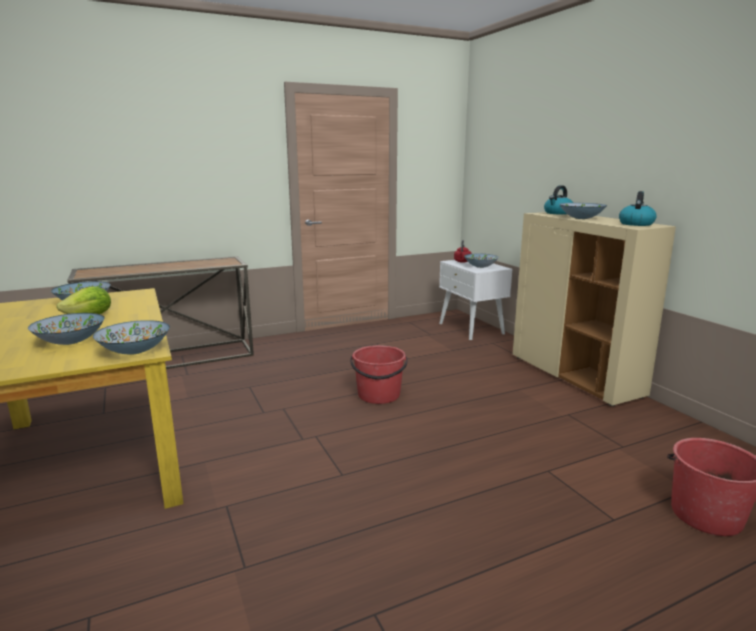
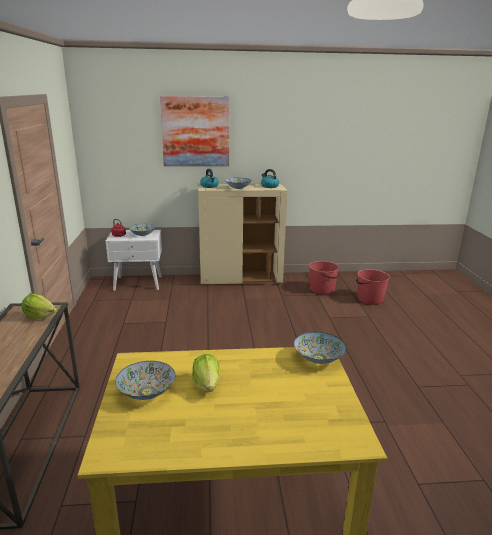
camera: 70 degrees left, 5 degrees up
(71, 341) = (282, 388): bowl -> none
(216, 263) = (39, 316): none -> lettuce
(379, 395) = (217, 342): red bucket -> red bucket (322, 289)
(567, 130) = (195, 132): none -> picture

